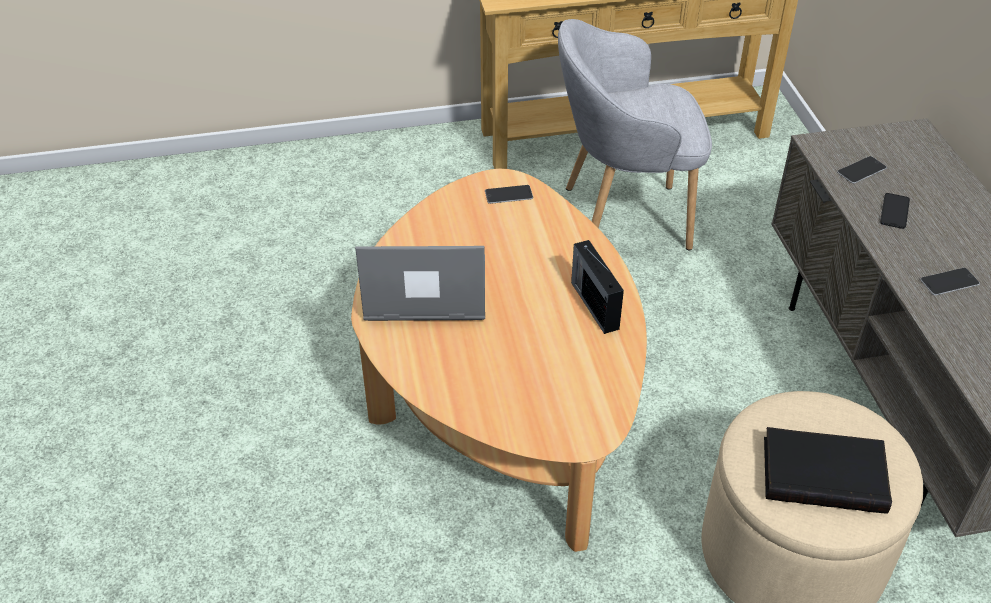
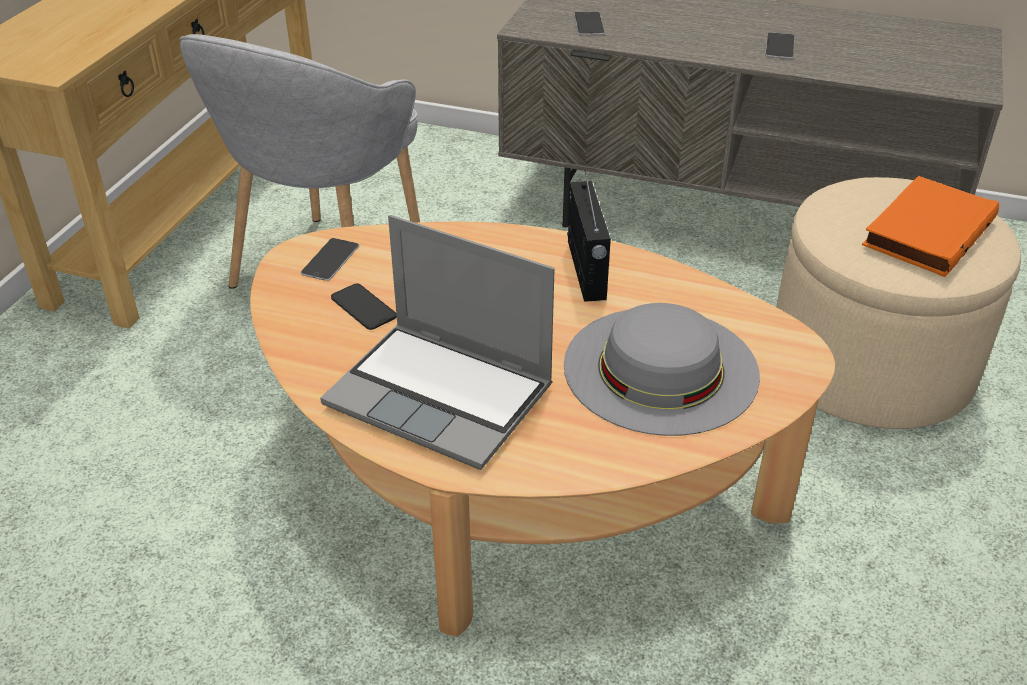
camera: 60 degrees left, 5 degrees down
(424, 292) = (443, 396): laptop -> laptop turned 90 degrees counterclockwise
(520, 374) = (660, 368): none -> grey hat
(594, 304) = (586, 271): radio -> radio turned 105 degrees counterclockwise
(824, 473) = (926, 231): black book -> orange book
(894, 211) = (663, 32): phone -> phone (363, 307)

